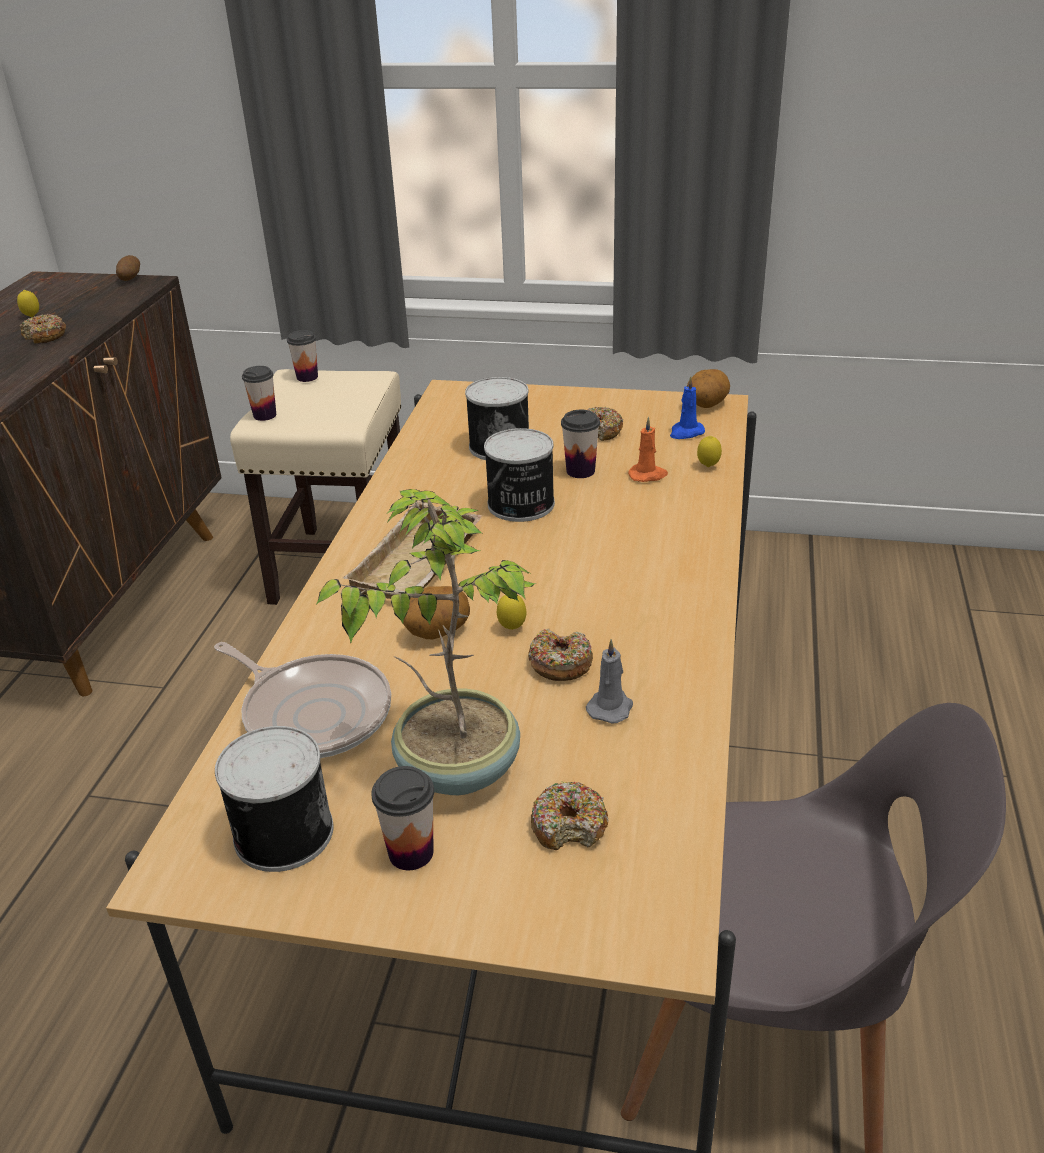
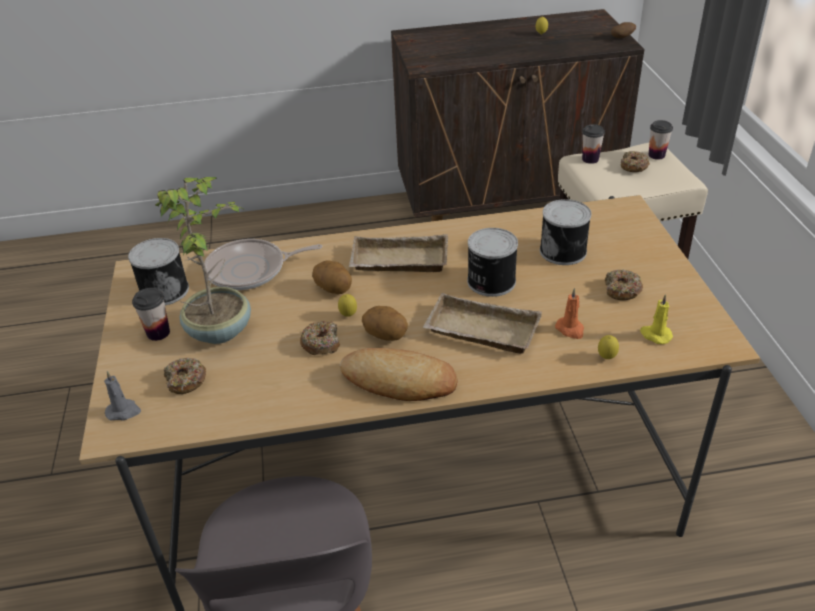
camera: 70 degrees right, 5 degrees up
(45, 336) = (520, 47): donut -> donut (633, 166)
(313, 712) = (250, 270): frying pan -> frying pan turned 60 degrees clockwise
(580, 471) = (554, 296): cup -> none
(610, 707) = (287, 373): grey candle -> grey candle (124, 411)
(616, 532) = (480, 332): none -> beige tray
(676, 609) = (399, 380): none -> bread
(686, 432) = (655, 335): blue candle -> yellow candle
(706, 405) = (715, 336): potato -> potato (386, 335)

